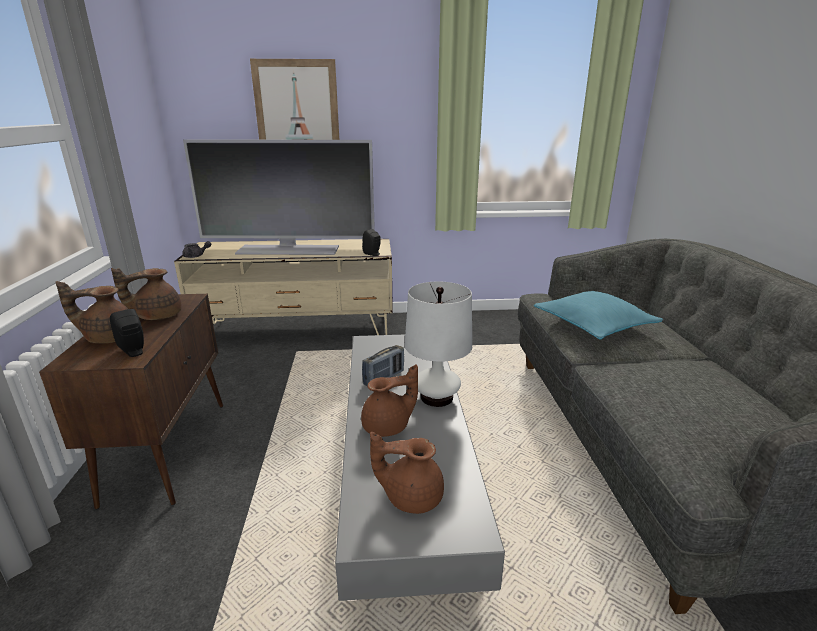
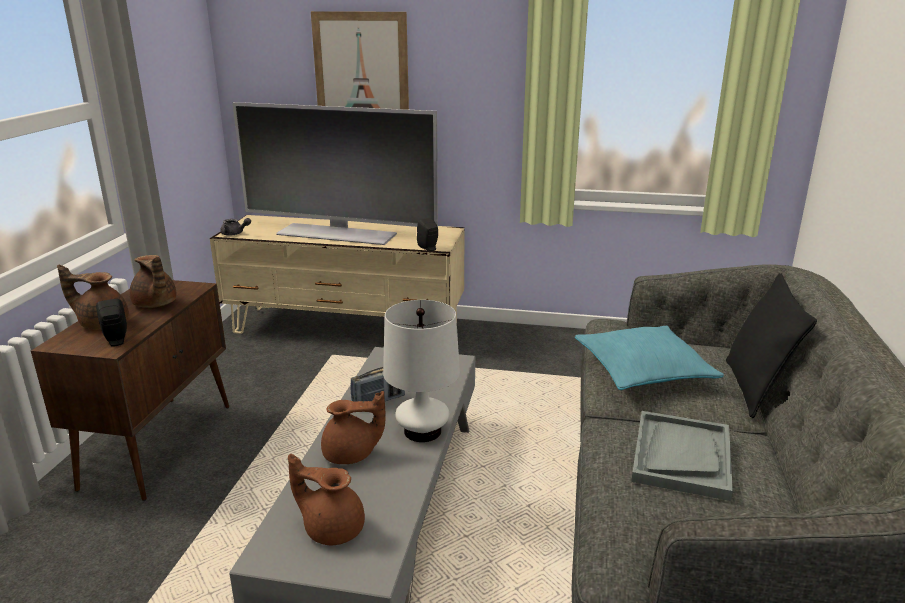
camera: 15 degrees right, 0 degrees up
(157, 316) = (155, 304): brown teapot -> brown teapot turned 105 degrees counterclockwise
(677, 328) = (754, 389): none -> black pillow
(678, 383) = (681, 456): none -> grey tray

